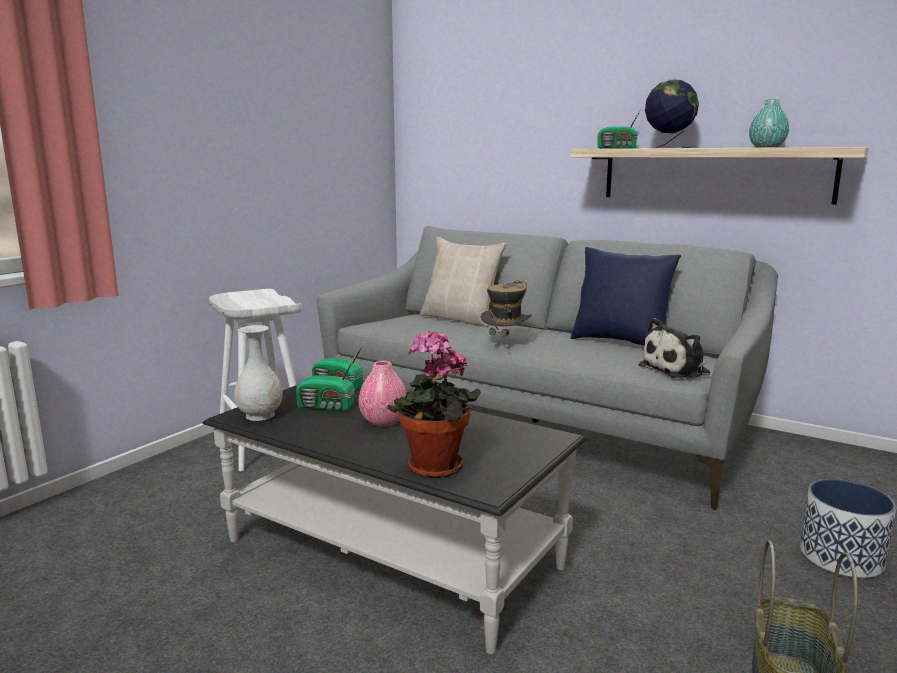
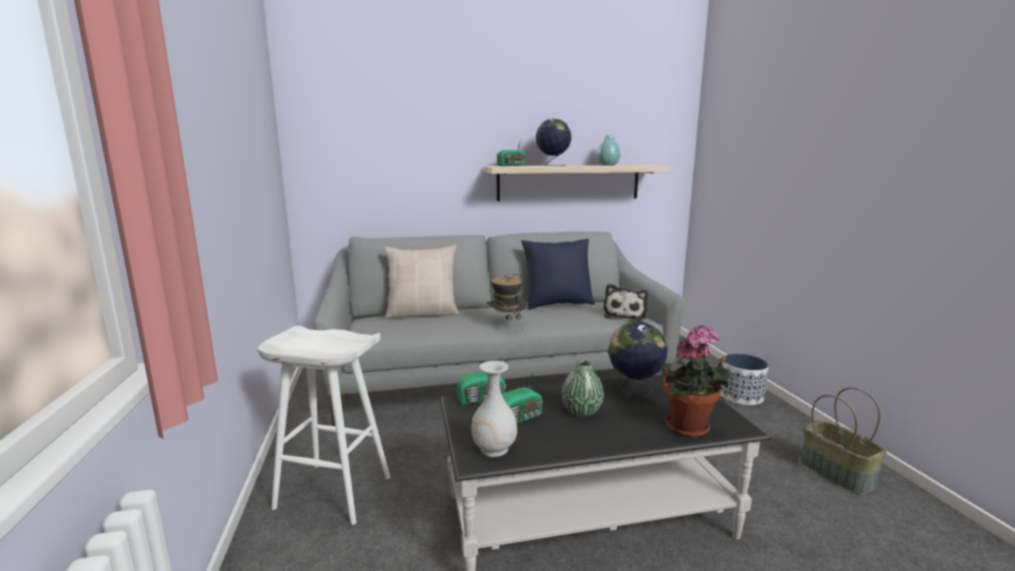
camera: 45 degrees left, 0 degrees up
(384, 421) = (581, 411): pink vase -> green vase
(473, 427) = (634, 391): none -> globe

